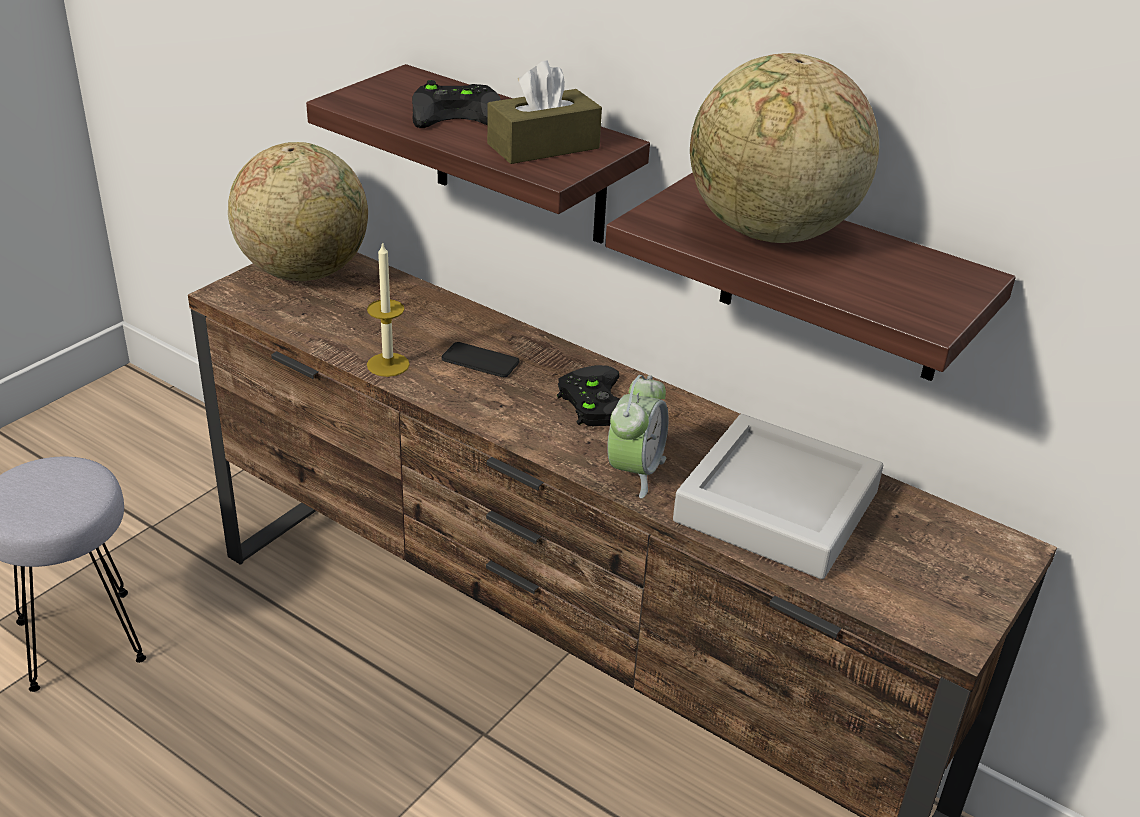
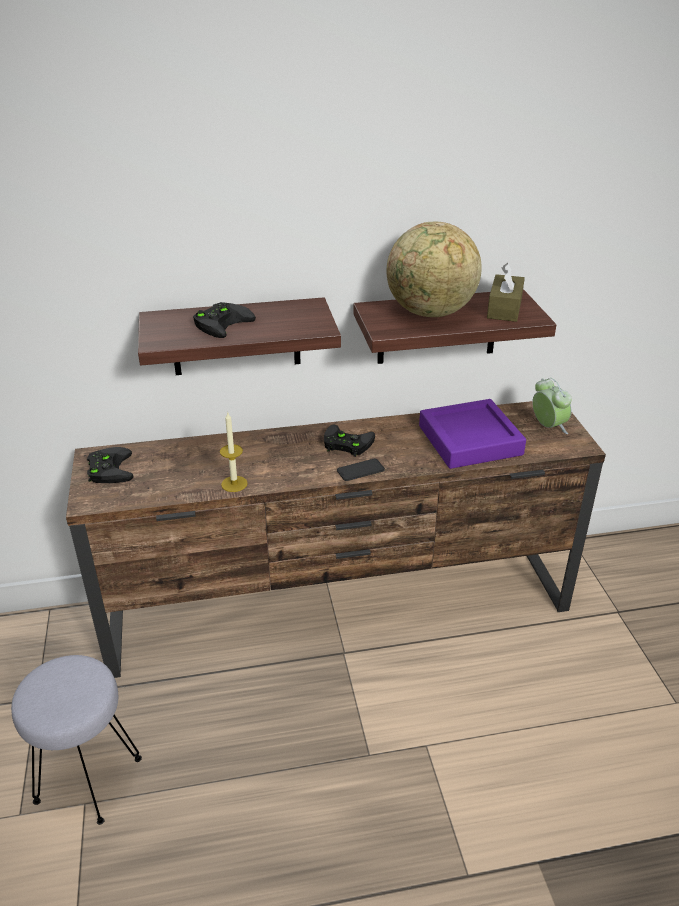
camera: 45 degrees left, 0 degrees up
(304, 271) = (108, 468): globe -> black game controller
(480, 361) = (270, 456): phone -> phone (360, 470)
(543, 146) = (291, 319): brown tissue box -> brown tissue box (504, 308)
(635, 472) = (406, 460): alarm clock -> alarm clock (548, 427)
(776, 507) = (470, 440): grey tray -> purple tray

